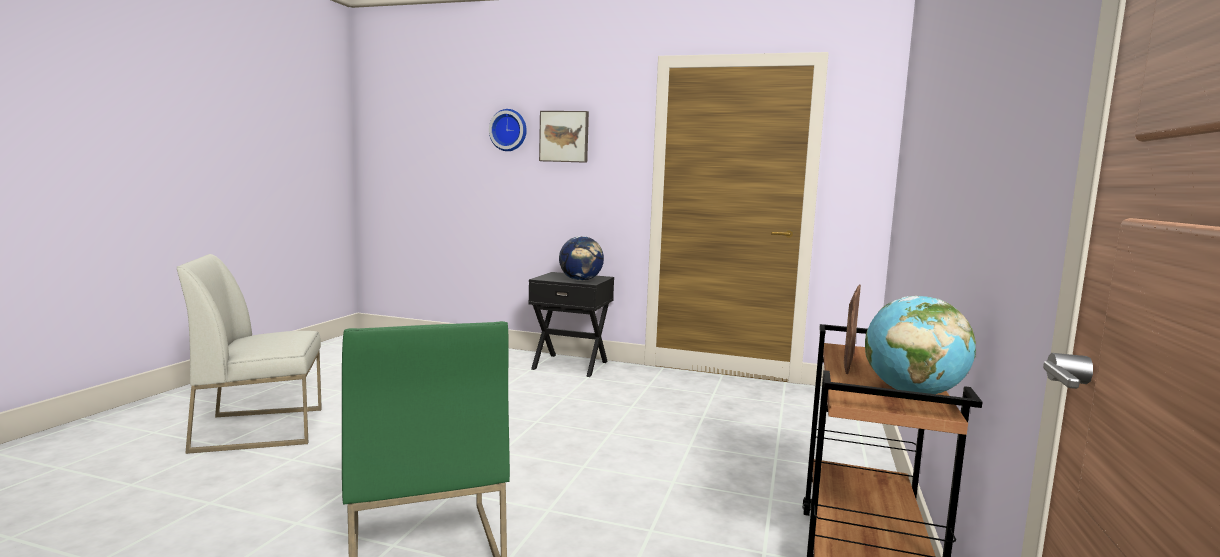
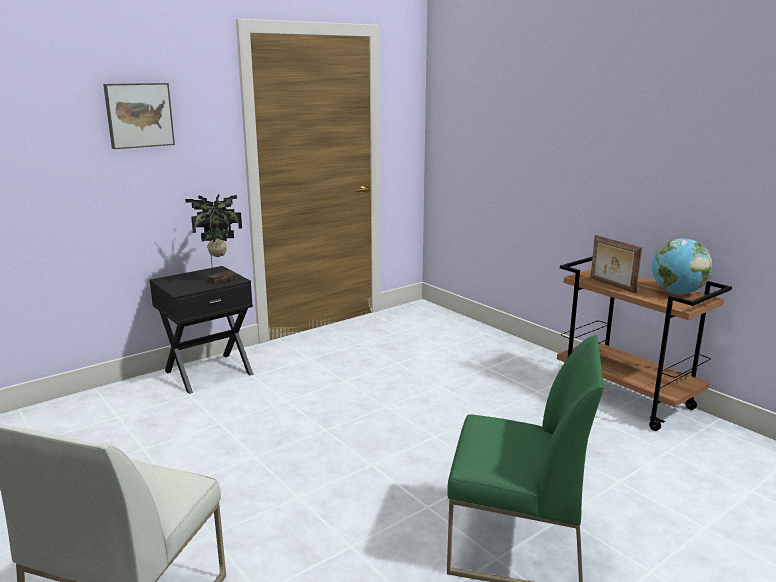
camera: 55 degrees left, 10 degrees up
(509, 130) = (56, 111): wall clock -> none
(581, 280) = (220, 280): globe -> potted plant

